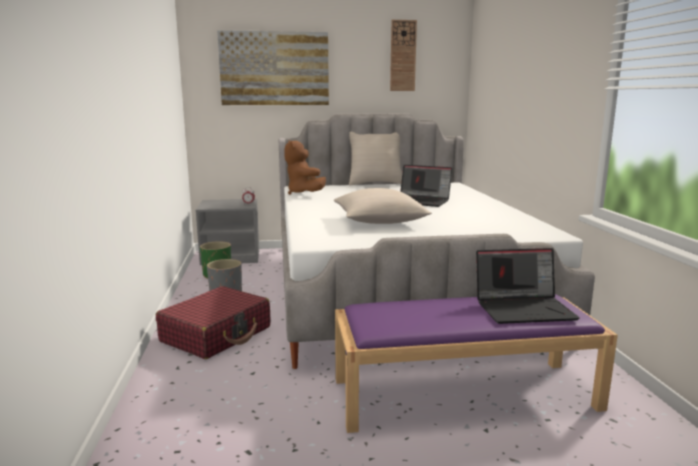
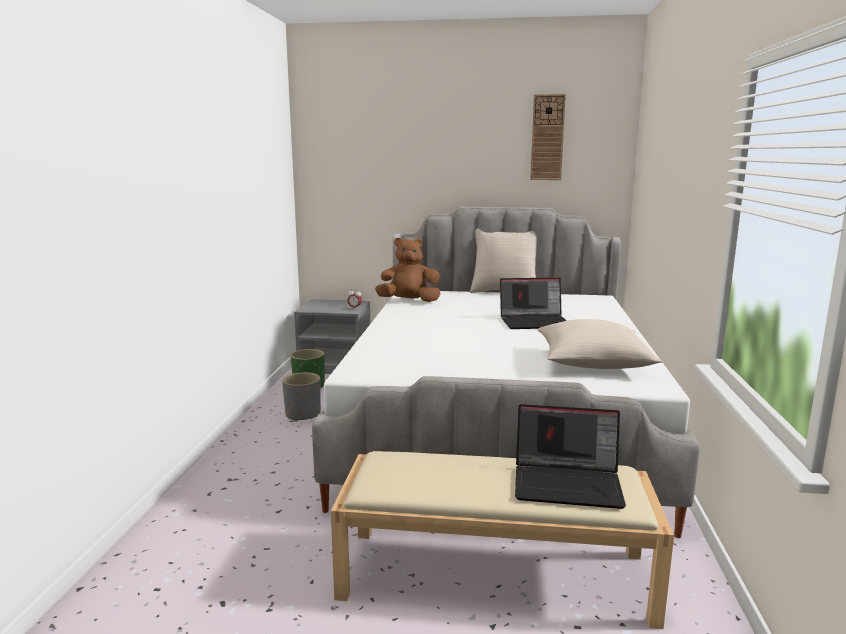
camera: 15 degrees right, 0 degrees up
(217, 334) = (268, 459): red suitcase -> none
(274, 68) = (393, 154): picture -> none
(304, 193) = (409, 301): brown plush toy -> brown plush toy turned 90 degrees clockwise
(379, 221) = (457, 348): beige pillow -> beige pillow (593, 363)
(421, 201) = (535, 322): laptop -> laptop turned 45 degrees counterclockwise
(465, 393) = (496, 574): purple bench -> beige bench

